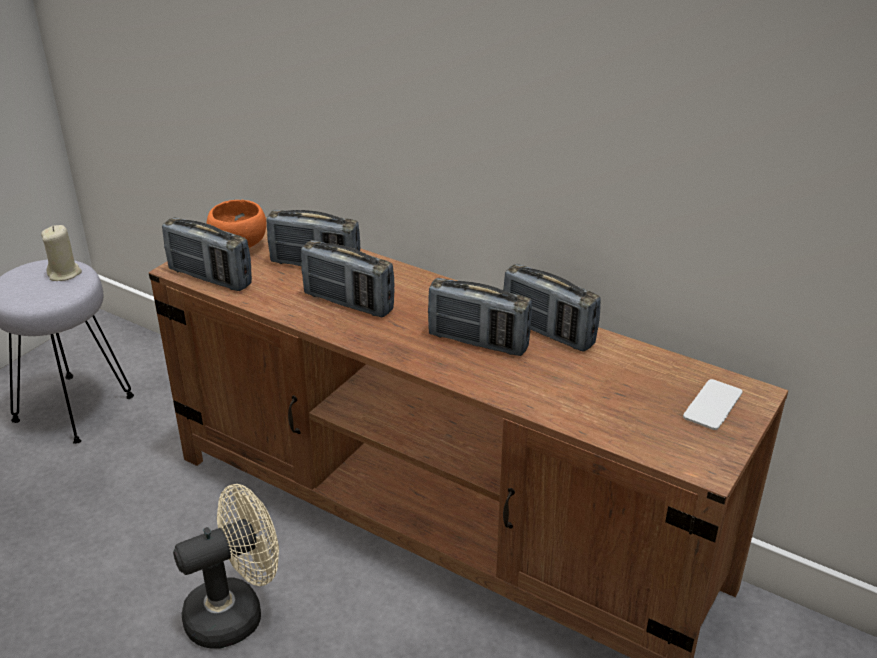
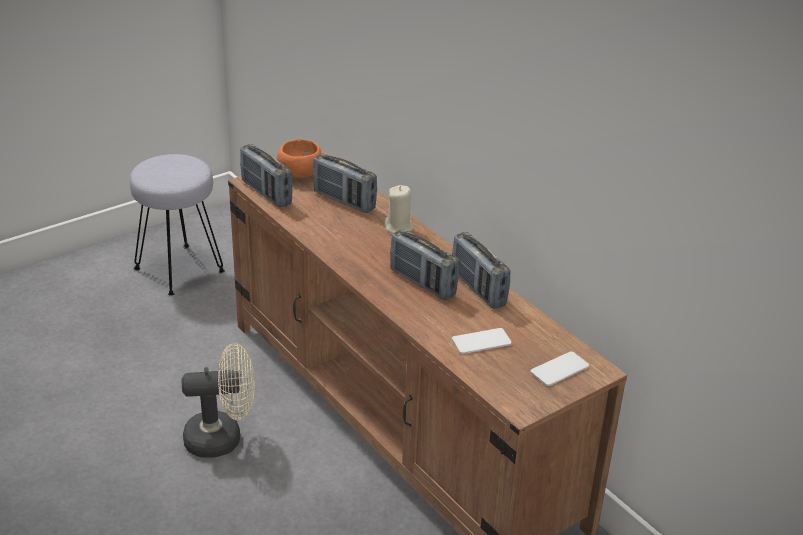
camera: 20 degrees right, 0 degrees up
(64, 273) = (188, 168): beige candle -> beige candle (399, 227)
(348, 303) = (350, 233): radio -> none
(599, 396) = (481, 342): none -> phone

